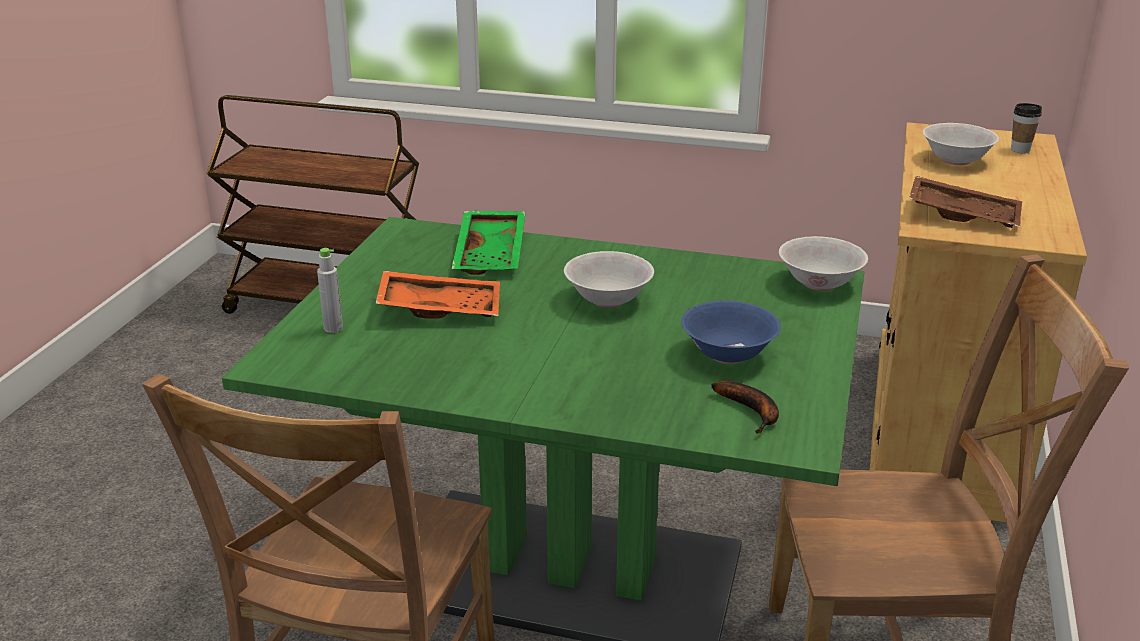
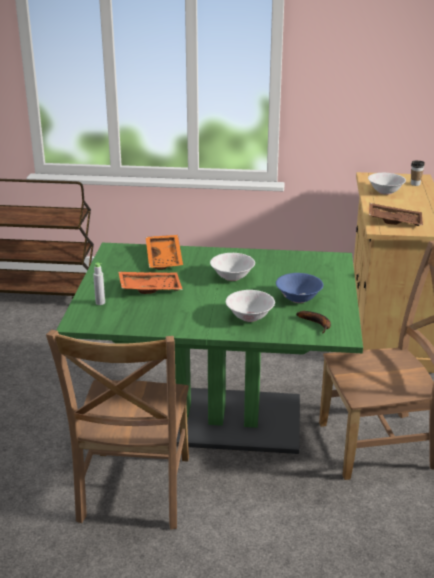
camera: 10 degrees left, 0 degrees up
(492, 254) = (165, 258): green tray -> orange tray
(820, 283) = (332, 260): white bowl -> white bowl (250, 317)

